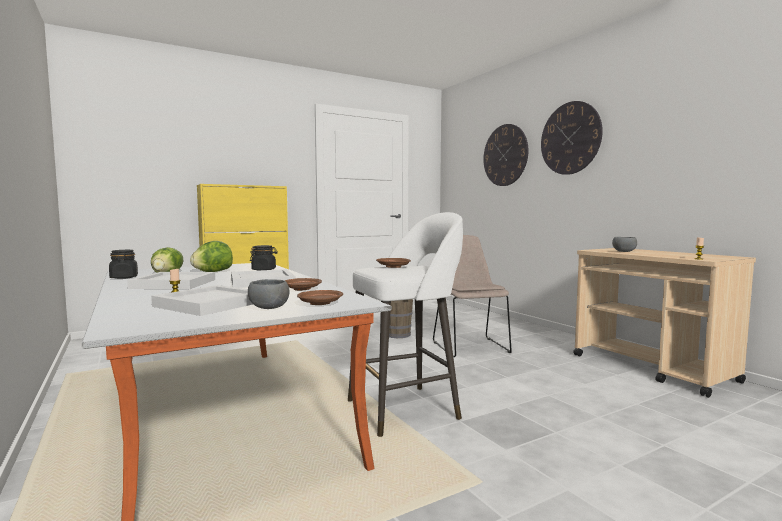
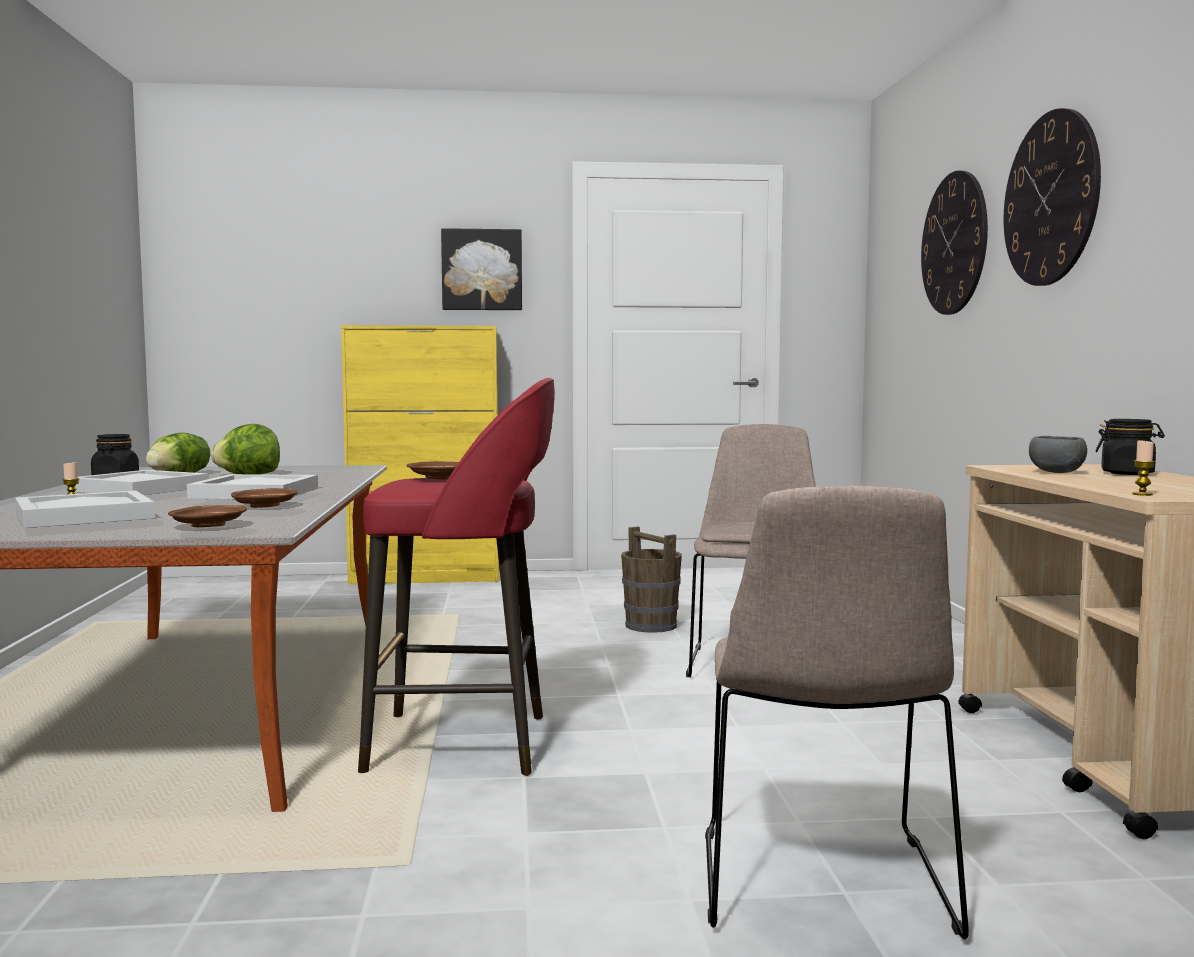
camera: 25 degrees right, 0 degrees up
(264, 270) = (327, 476): black jar -> black jar (1127, 473)
(268, 308) = (126, 526): grey bowl -> none
(270, 156) = (482, 270): none -> picture
(406, 409) = (464, 744): white stool -> red stool
(652, 444) = (822, 886): none -> beige chair

